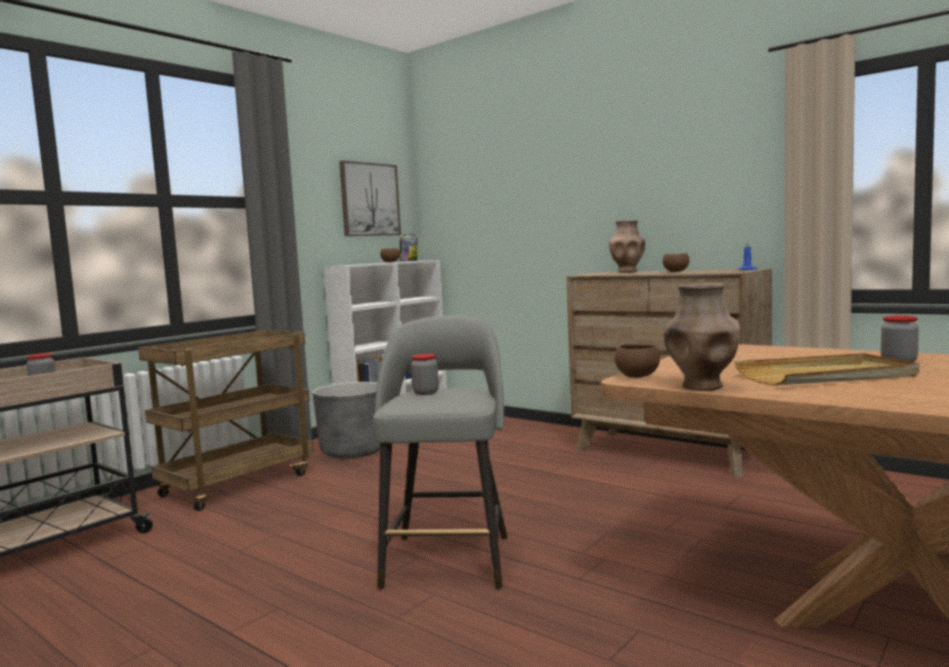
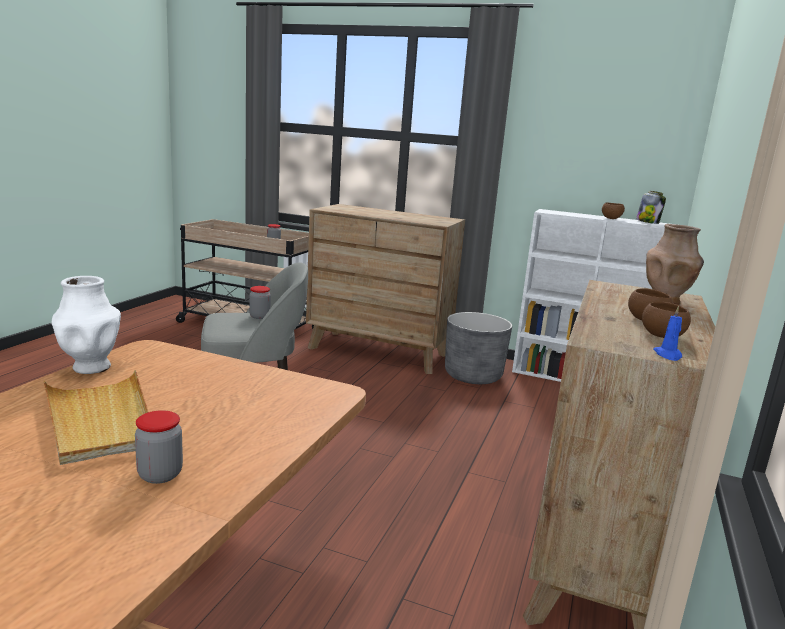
camera: 70 degrees right, 10 degrees up
(238, 483) = (378, 351): brown cart -> brown dresser
(369, 199) = (621, 147): picture -> none
(637, 376) = (159, 350): brown bowl -> brown bowl (662, 336)
(702, 387) = (90, 367): brown vase -> white vase

